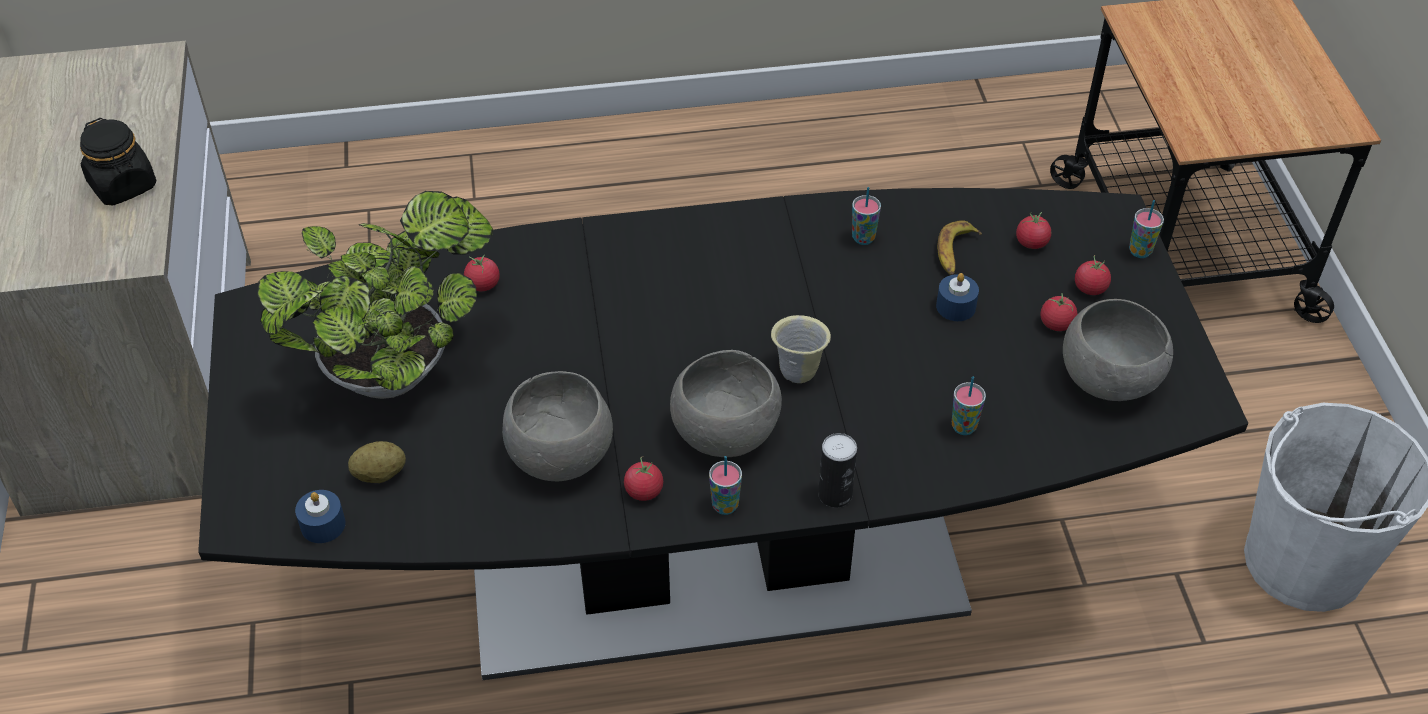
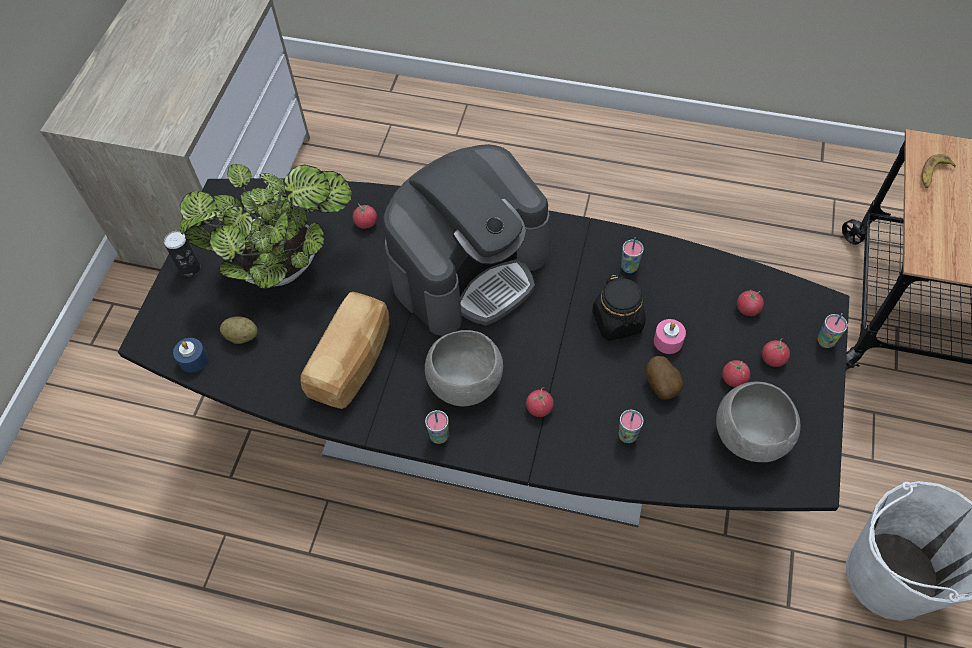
camera: 25 degrees right, 10 degrees up
(123, 185) = (190, 88): black jar -> black jar (617, 321)
(559, 456) = (353, 362): grey bowl -> bread
(644, 491) = (393, 406): tomato -> tomato (539, 408)
(657, 299) = (469, 269): none -> coffee machine
(798, 371) = (535, 353): beige mug -> none
(835, 494) = (514, 455): can -> can (189, 268)
(955, 253) = (688, 299): banana -> banana (933, 174)
(956, 306) = (668, 341): blue candle -> pink candle
(976, 358) = (662, 386): none -> potato

